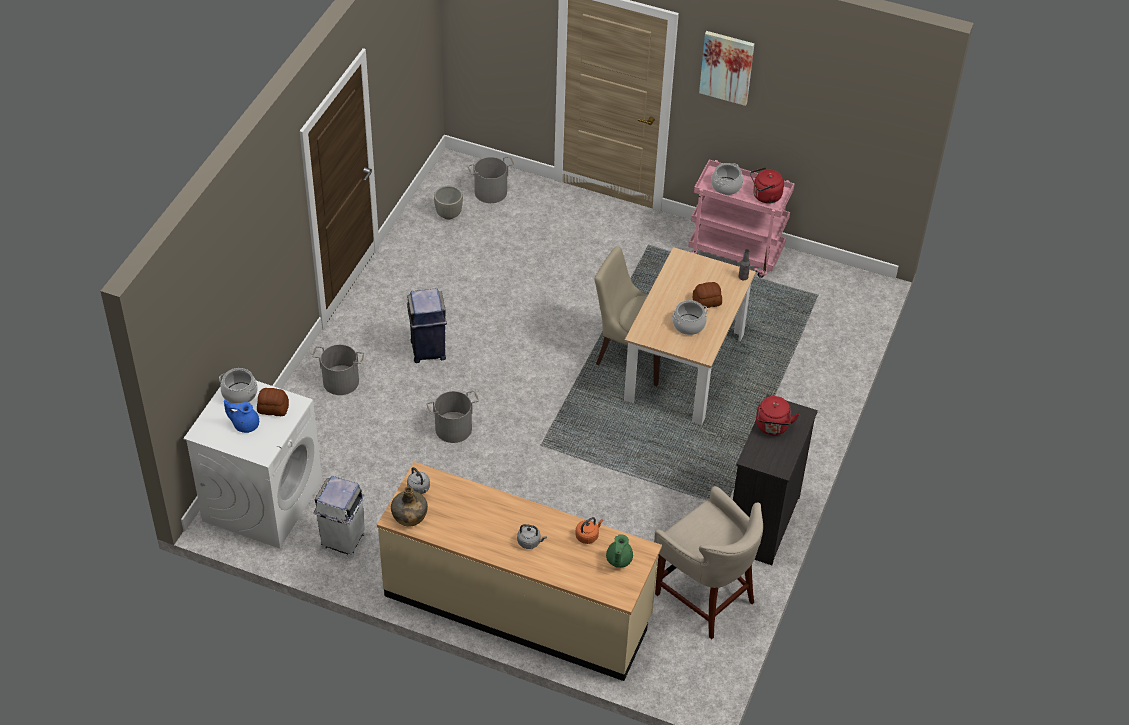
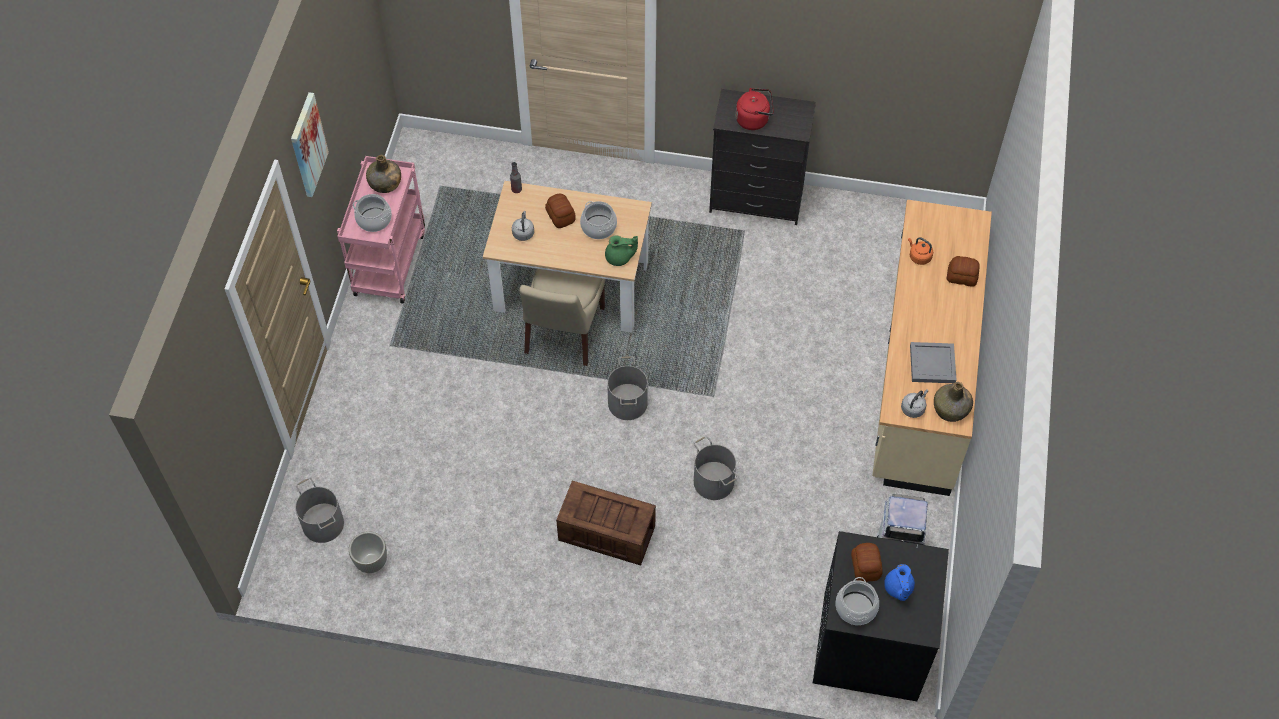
camera: 100 degrees left, 10 degrees up
(262, 500) = (869, 646): white washing machine -> black washing machine
(341, 381) = (675, 613): grey bucket -> grey bucket (627, 403)
(428, 350) = (605, 533): blue trash can -> crate
(461, 514) = (931, 364): none -> grey tray
(530, 542) = (944, 301): grey kettle -> grey kettle (523, 232)
(556, 564) = (961, 276): none -> bread
(618, 560) = (938, 229): green teapot -> green teapot (619, 258)
(705, 596) = (855, 233): beige stool -> none
(765, 196) = (385, 183): red kettle -> green bottle

